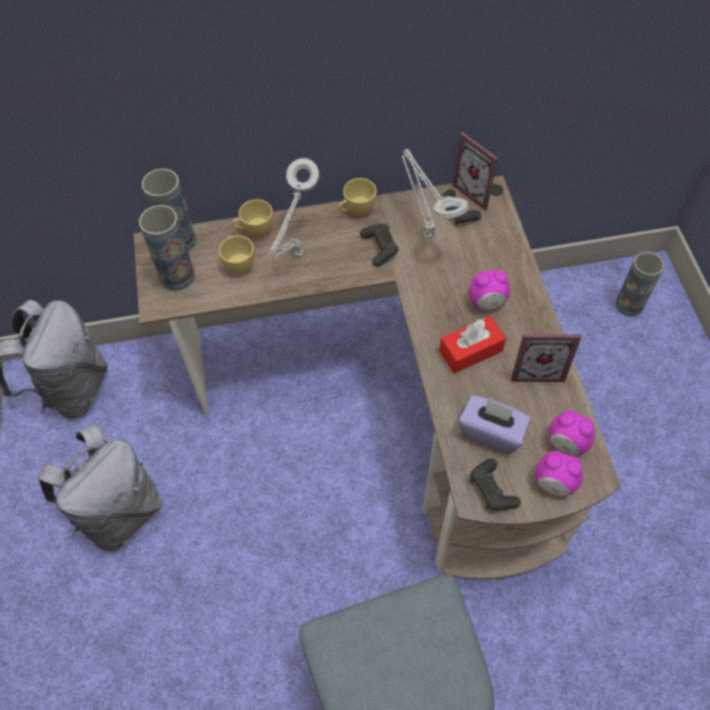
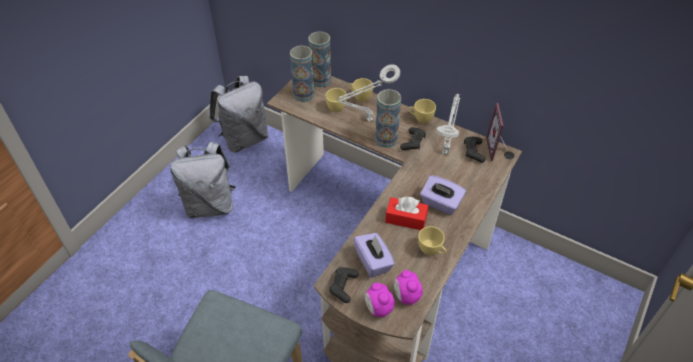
camera: 40 degrees right, 10 degrees down
(487, 303) = (440, 203): alarm clock -> purple tissue box
(536, 368) = (431, 251): picture frame -> yellow cup
(629, 305) = (584, 304): vase -> vase (386, 139)

